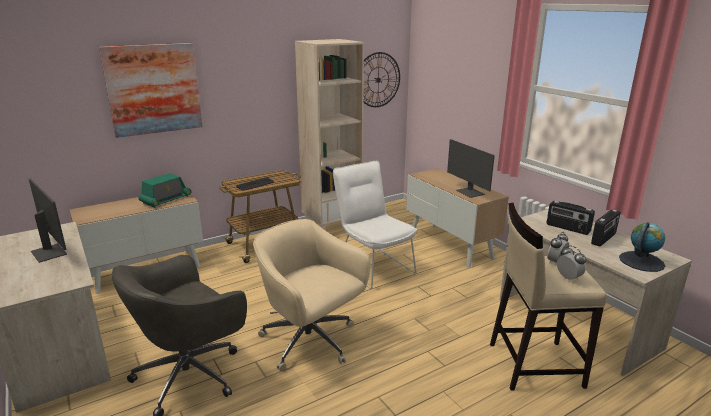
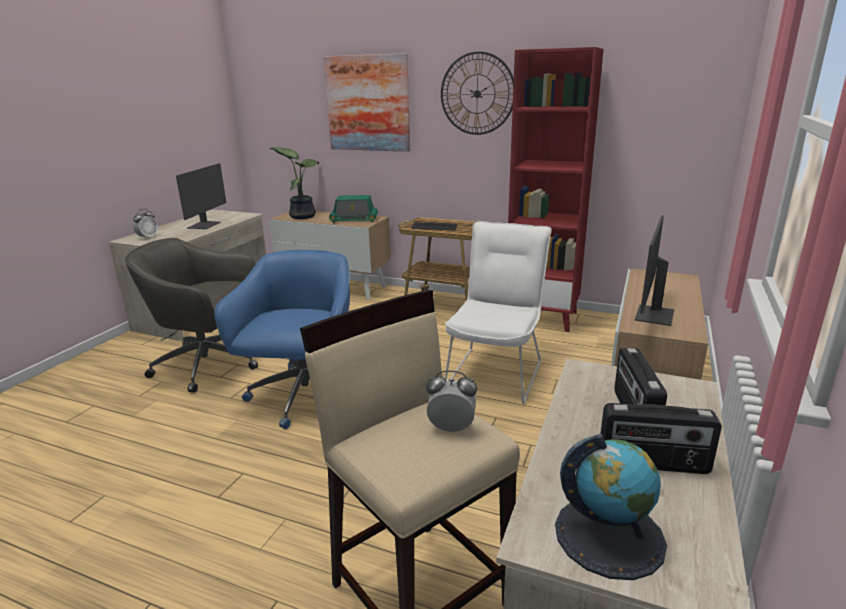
camera: 55 degrees right, 0 degrees up
(103, 212) = (302, 216): none -> potted plant
(311, 342) = (304, 397): beige office chair -> blue office chair
(332, 226) = (543, 317): beige bookcase -> red bookcase
(378, 80) = (675, 119): wall clock -> wall clock (477, 94)
(568, 278) = (401, 452): alarm clock -> alarm clock (148, 237)

